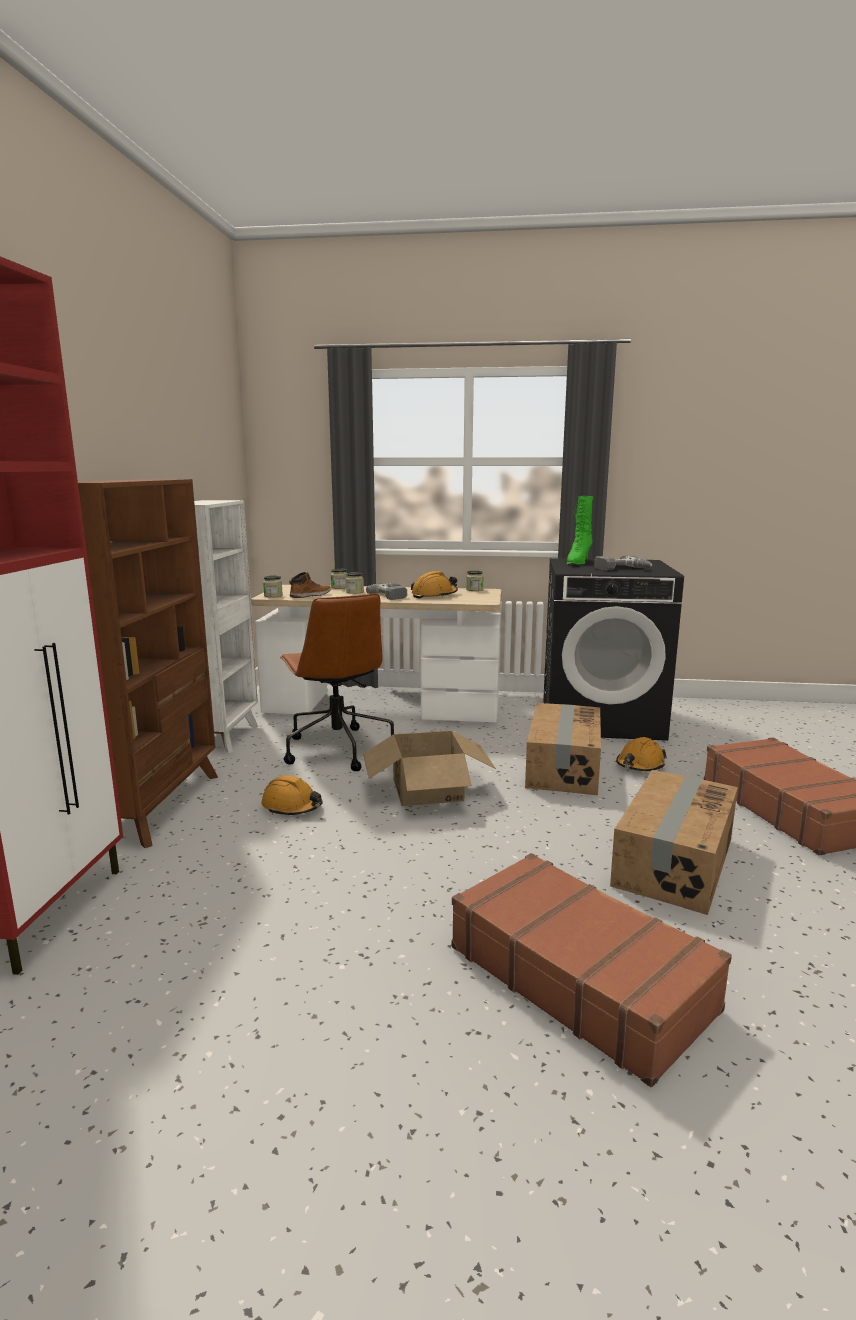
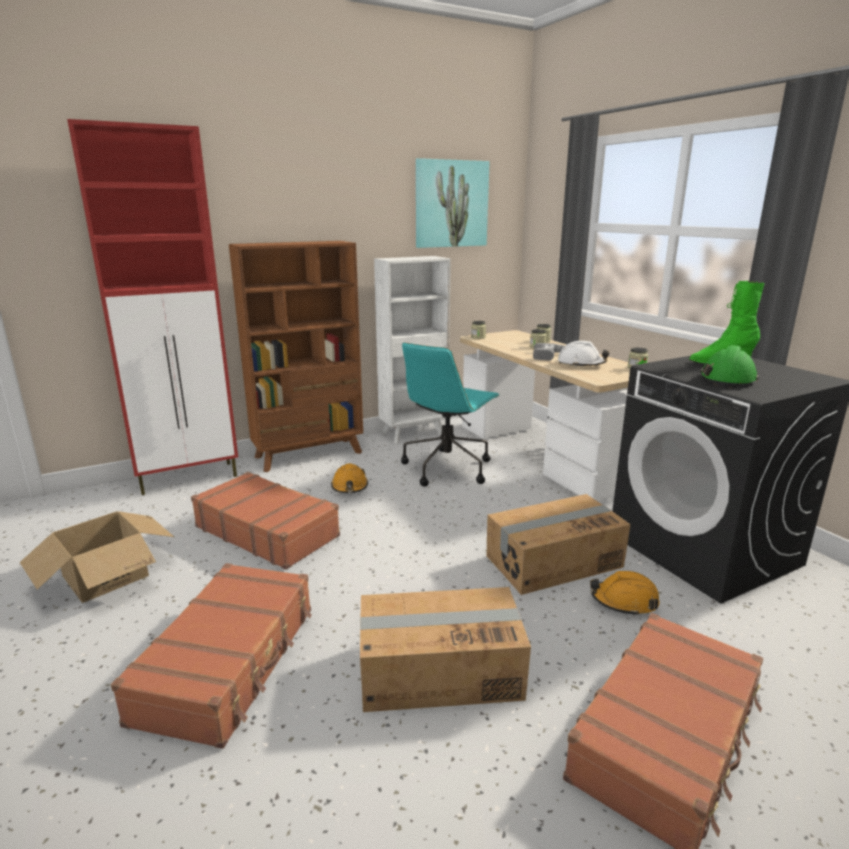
camera: 55 degrees right, 5 degrees up
(204, 434) = (451, 204): none -> picture
(310, 595) = (499, 342): boot -> none
(320, 885) = (267, 531): none -> brown suitcase
(337, 749) = (447, 467): brown office chair -> turquoise office chair
(427, 789) = (430, 519): cardboard box -> cardboard box (106, 575)
(434, 595) = (581, 364): orange hard hat -> white hard hat
(622, 569) = (727, 379): power drill -> green hard hat

